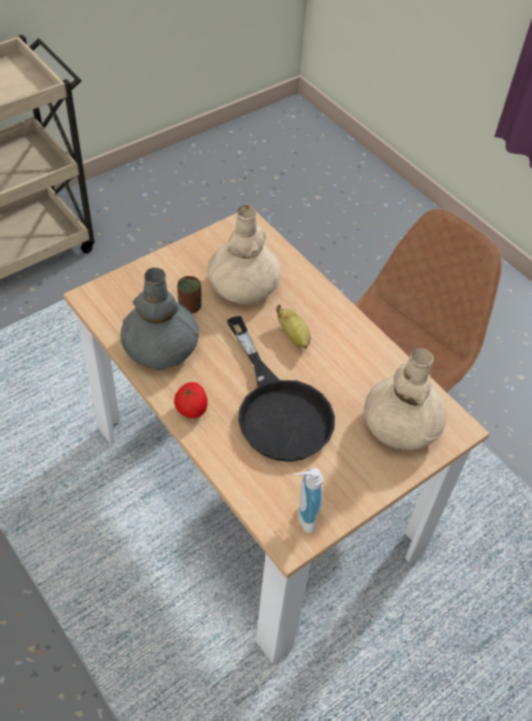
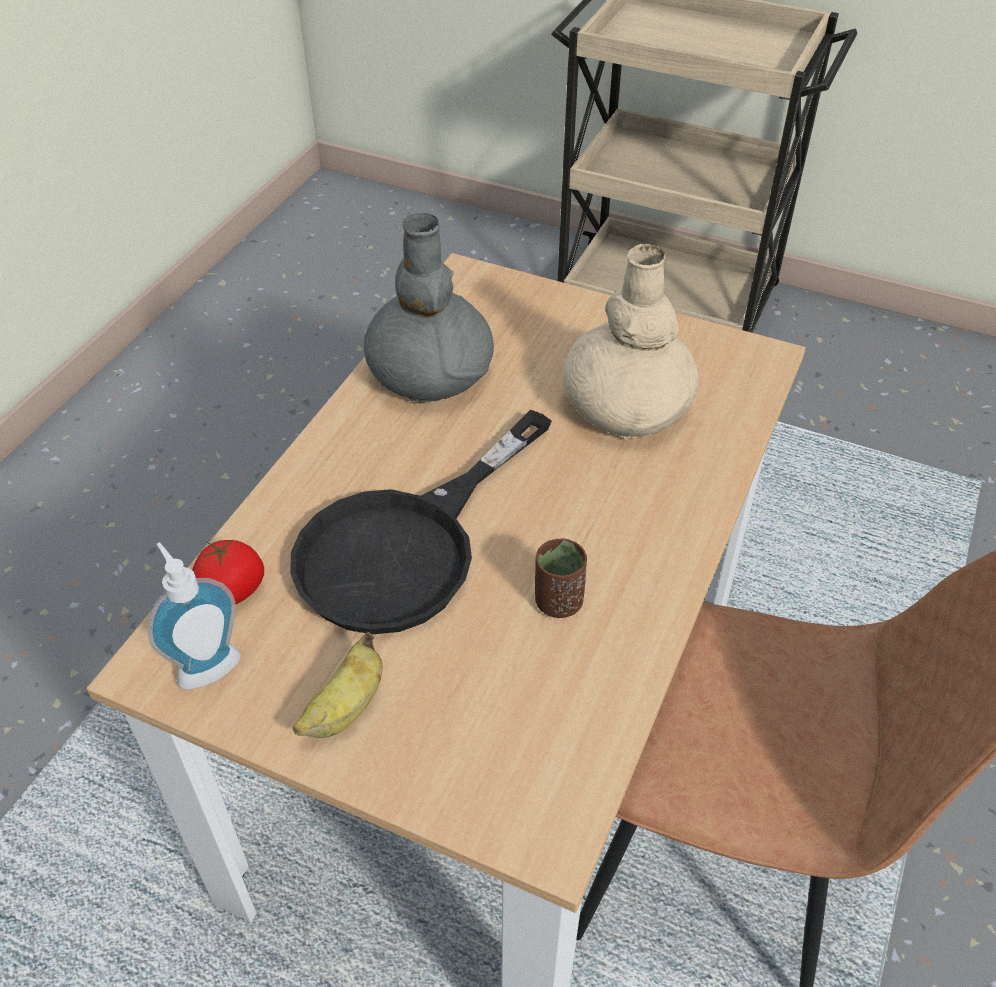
camera: 65 degrees right, 5 degrees down
(189, 307) = (531, 369): brown cup -> brown cup (558, 602)
(191, 408) = (340, 449): tomato -> tomato (233, 590)
(294, 336) = (574, 506): banana -> banana (345, 709)
(400, 425) = (489, 732): beige vase -> none

